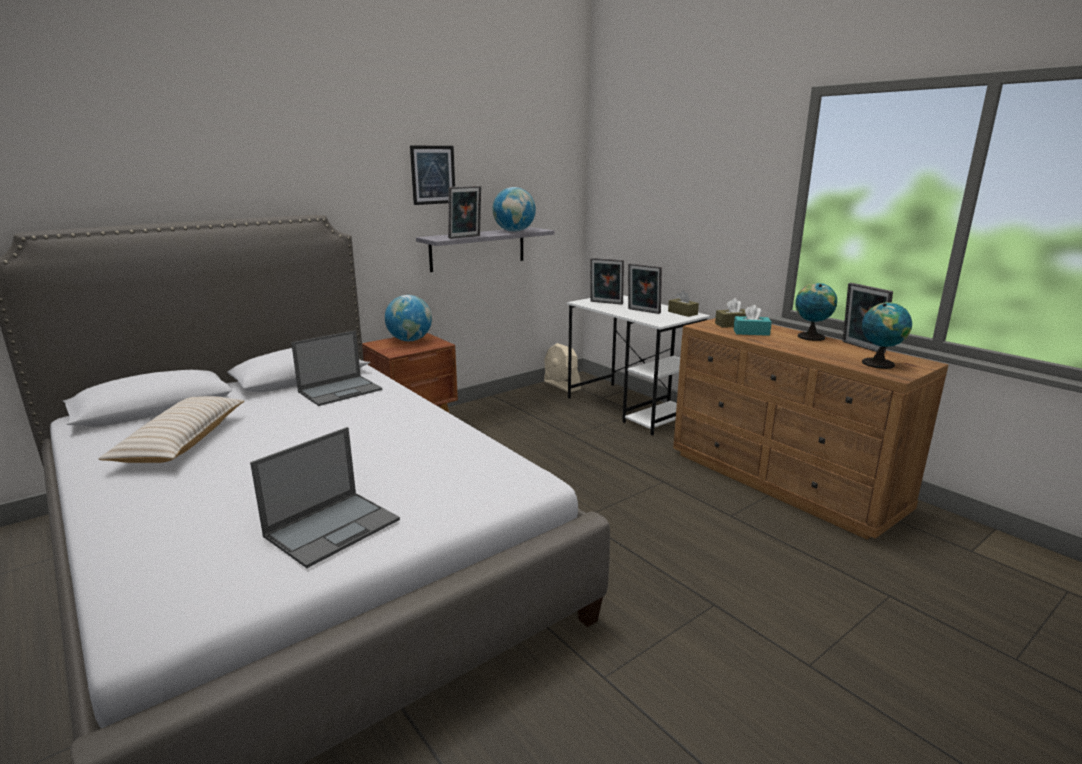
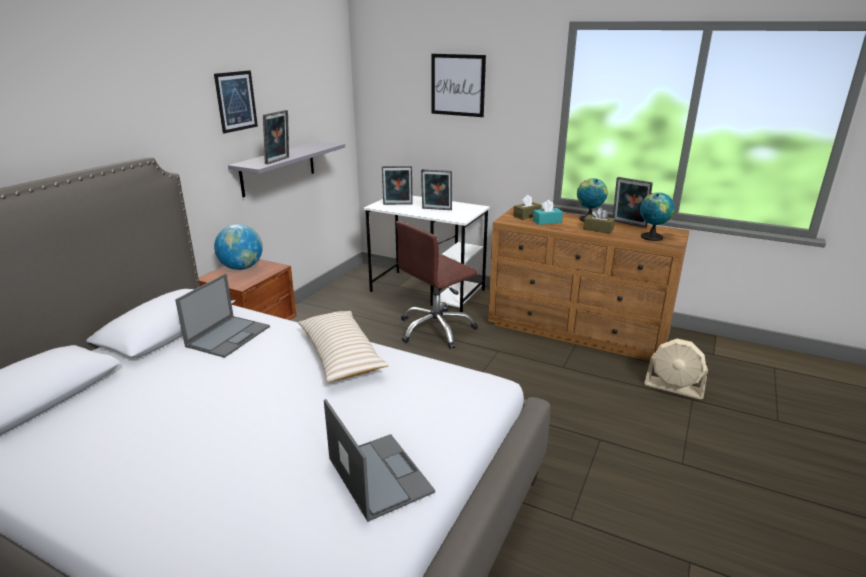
camera: 25 degrees left, 5 degrees up
(182, 442) = (120, 432): beige pillow -> beige pillow (341, 355)
(333, 527) = (378, 474): laptop -> laptop turned 45 degrees counterclockwise
(514, 231) = (312, 148): globe -> none
(561, 385) = (355, 280): beige fan -> beige fan (674, 387)
(608, 446) = (436, 329): none -> brown office chair
(682, 313) = (468, 207): brown tissue box -> brown tissue box (598, 229)
(686, 170) = (458, 85): none -> picture

